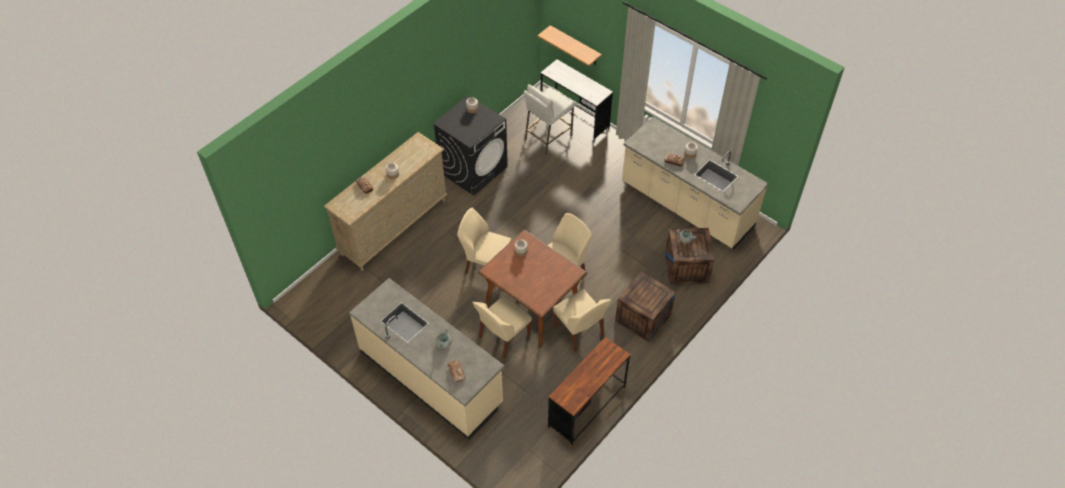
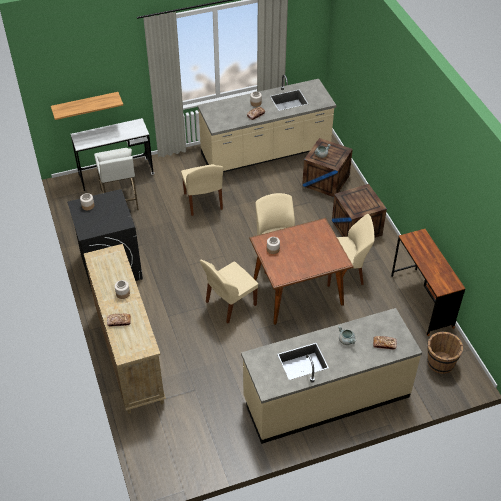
camera: 60 degrees left, 5 degrees down
(503, 337) = (316, 326): beige chair -> beige chair (203, 202)
(522, 450) = (440, 363): none -> brown bucket

